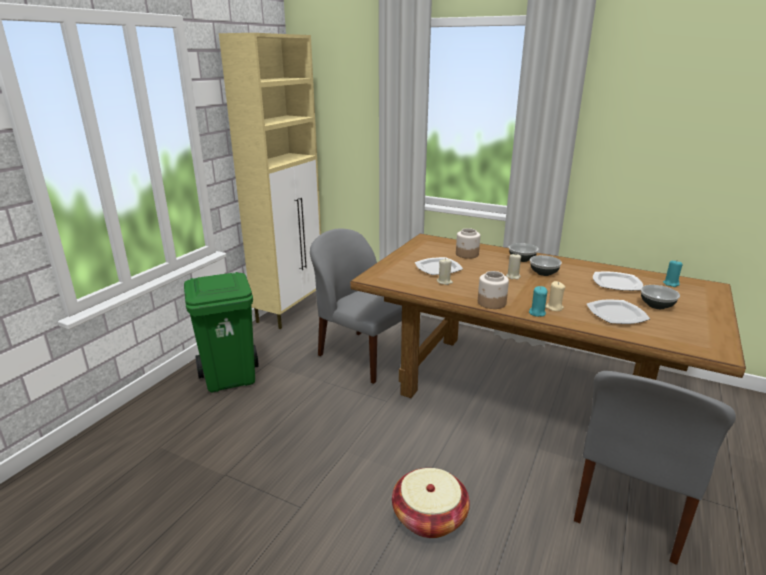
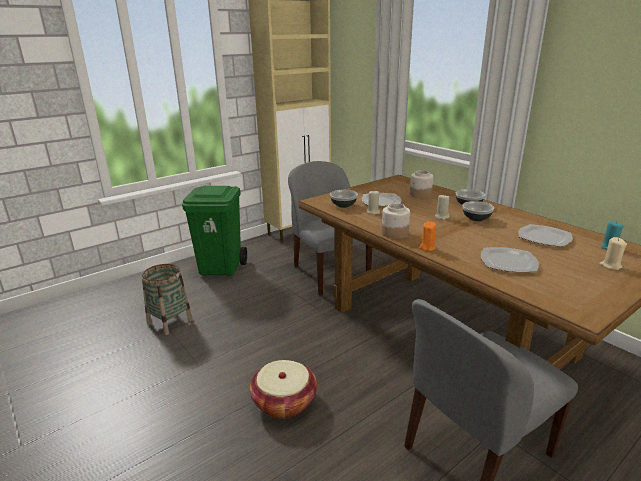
camera: 25 degrees right, 0 degrees up
(217, 464) = (170, 322): none -> basket
(537, 313) = (427, 247): turquoise candle -> orange candle
(554, 307) = (449, 246): beige candle -> beige candle (610, 266)
(657, 305) = (565, 263): bowl -> bowl (344, 205)

